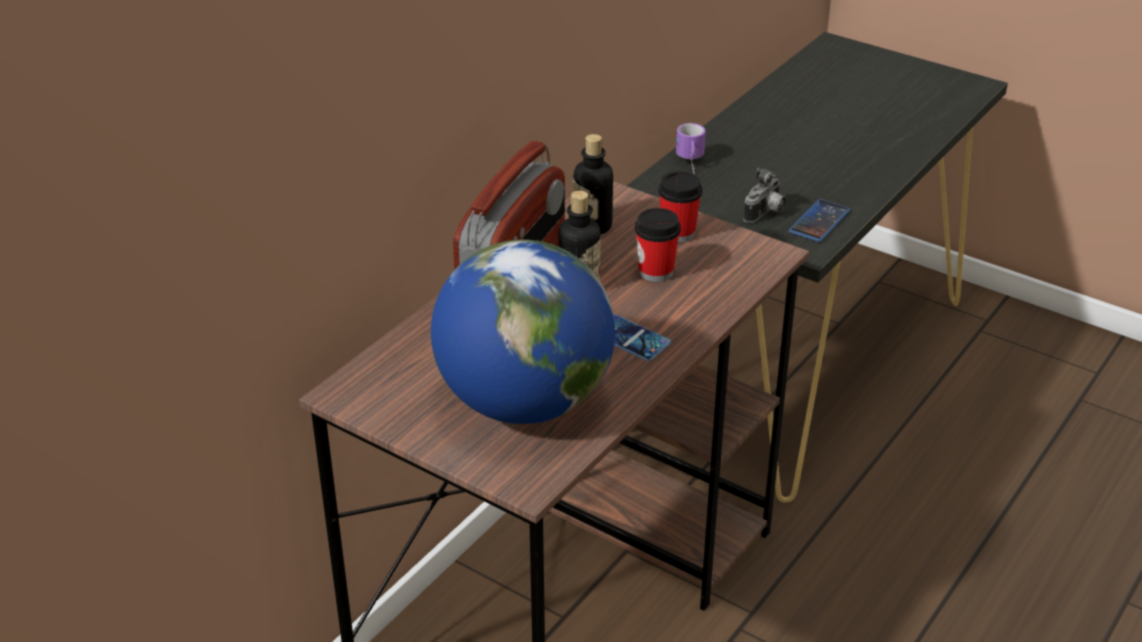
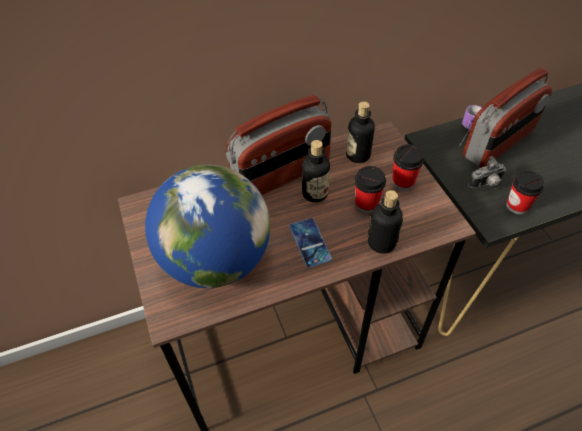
camera: 35 degrees right, 15 degrees up
(713, 302) = (381, 243): none -> bottle
(741, 165) = (499, 144): none -> radio
(819, 222) = (517, 206): phone -> cup

